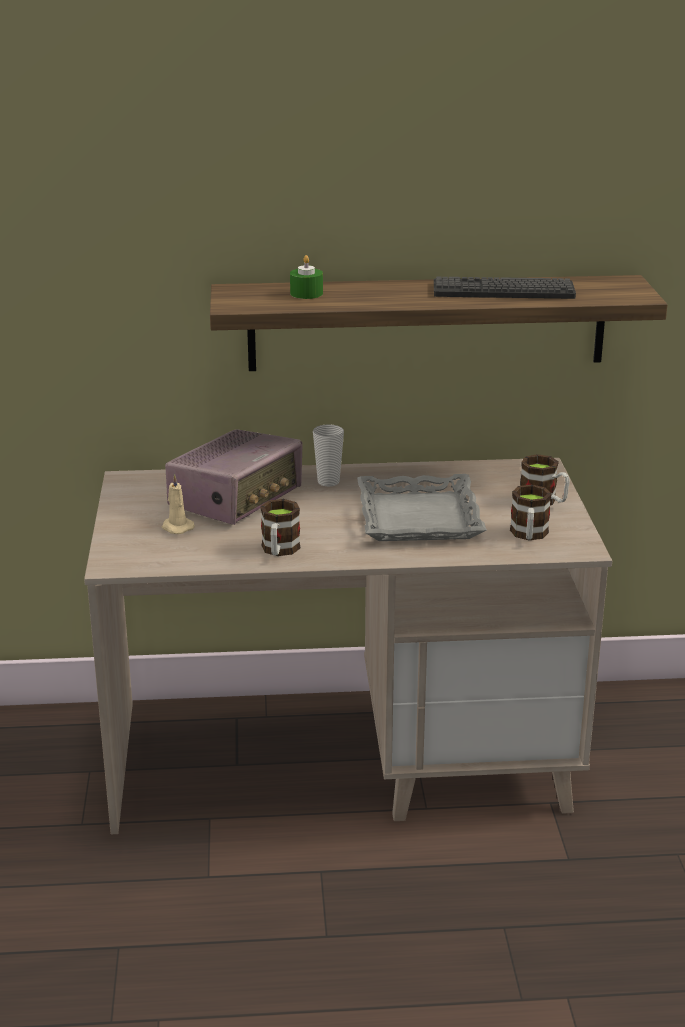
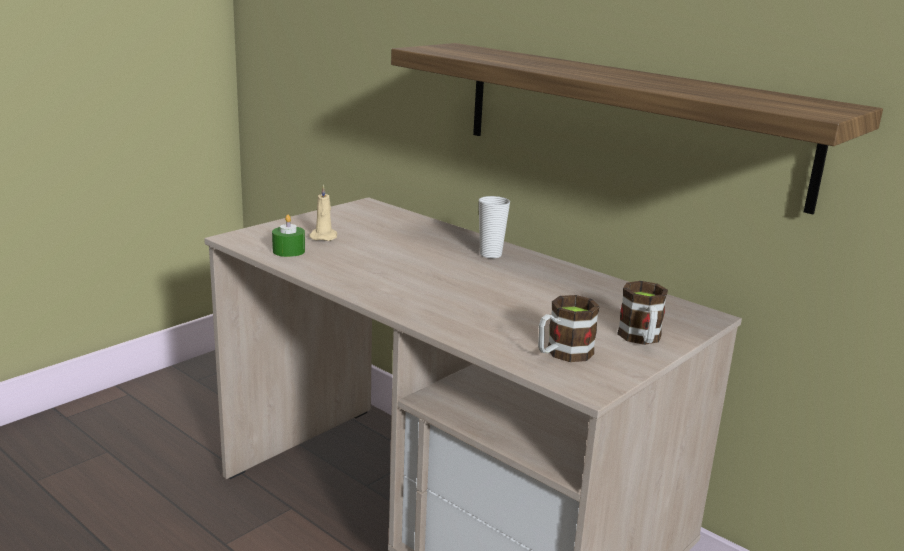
camera: 45 degrees right, 5 degrees down
(237, 499) = (402, 238): radio -> none
(279, 551) = (346, 275): mug -> none
(306, 293) = (498, 55): green candle -> green candle (288, 251)
(417, 517) = (498, 301): grey tray -> none
(503, 290) = (676, 84): keyboard -> none

